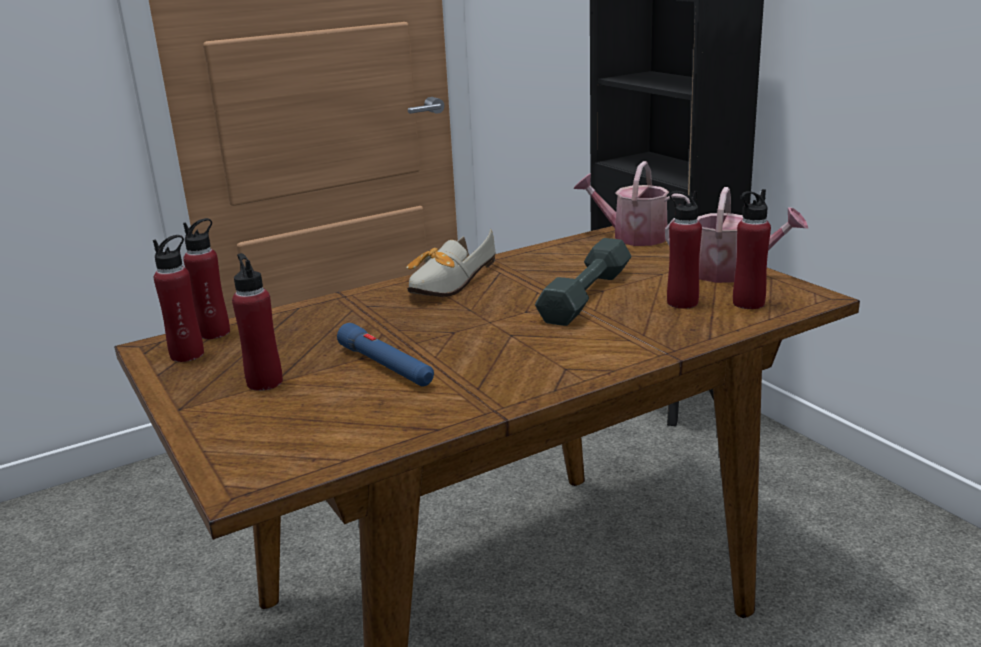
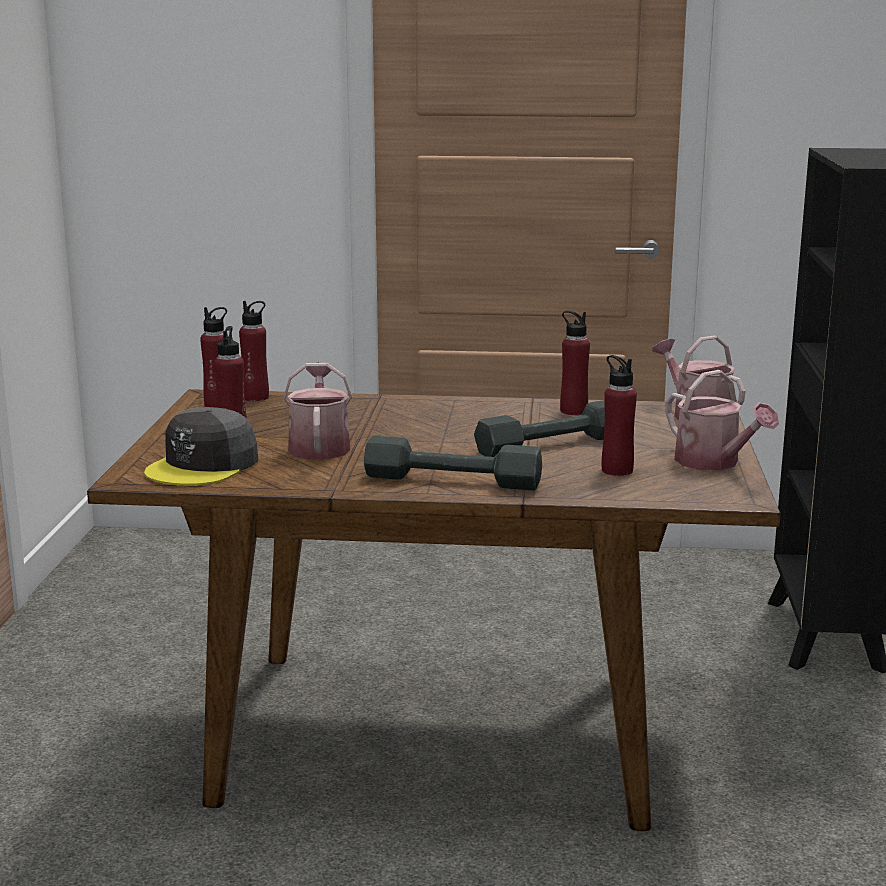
camera: 35 degrees right, 5 degrees down
(303, 433) = (203, 465): none -> grey cap
(386, 366) = (319, 446): blue flashlight -> watering can
(446, 284) = (464, 409): shoe -> none
(579, 359) = (452, 480): none -> grey dumbbell
(748, 303) = (671, 486): red bottle -> red bottle (573, 411)

